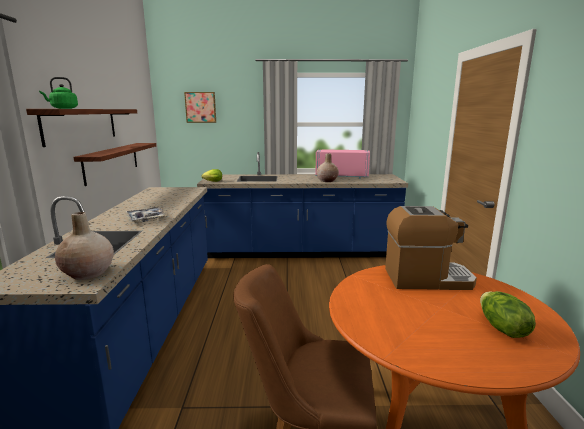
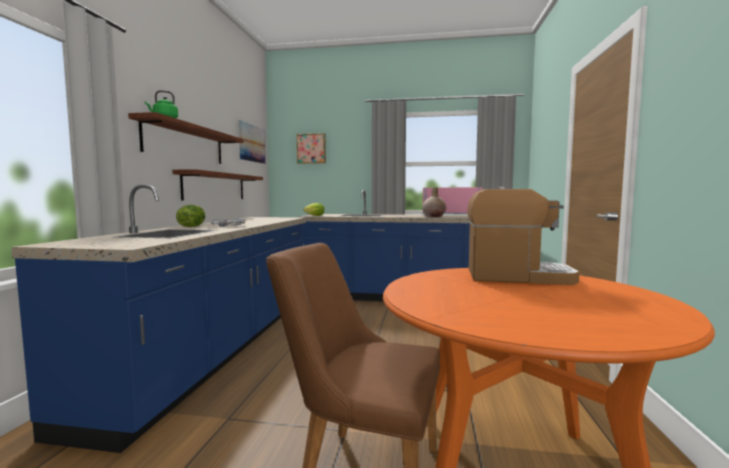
camera: 10 degrees right, 10 degrees down
(88, 273) = (139, 242): beige vase -> none
(139, 105) = (252, 143): none -> picture
(501, 328) = (599, 310): lettuce -> lettuce (192, 226)

